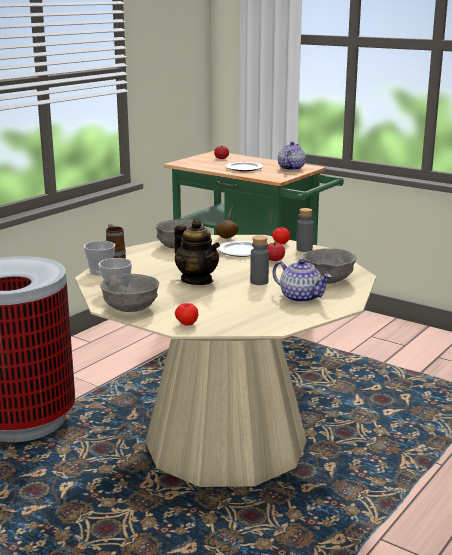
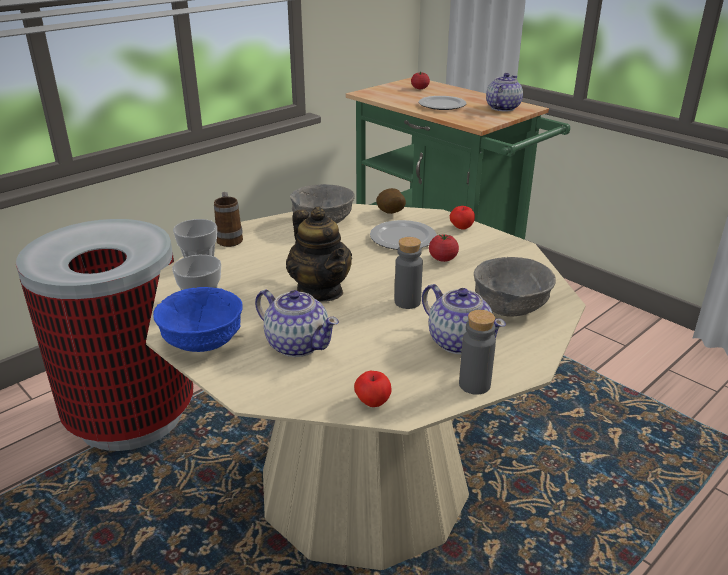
camera: 10 degrees right, 10 degrees up
(130, 309) = (201, 342): grey bowl -> blue bowl
(187, 324) = (268, 385): apple -> apple (372, 402)
(195, 305) = (297, 344): none -> teapot
(304, 249) = (491, 241): grey bottle -> grey bottle (474, 385)

